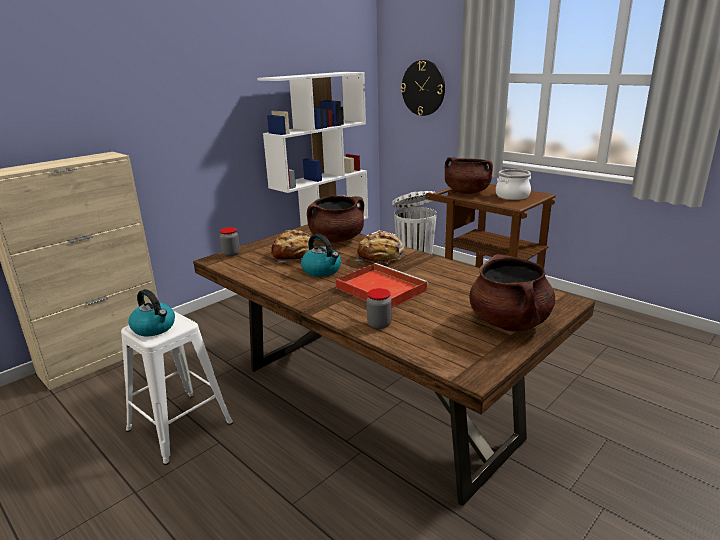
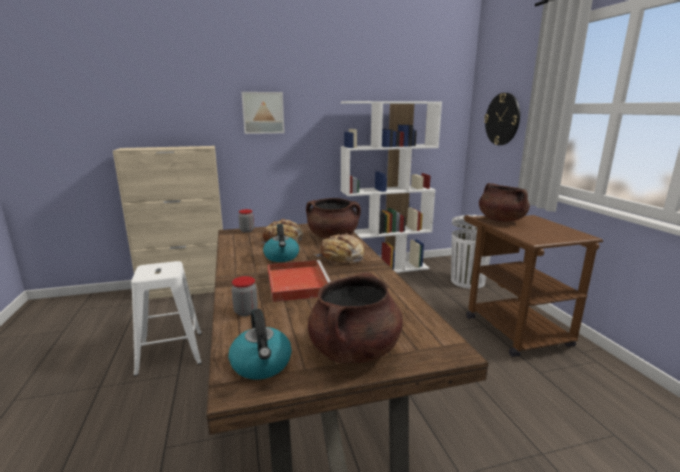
camera: 30 degrees right, 5 degrees down
(154, 328) = (153, 270): kettle -> kettle (262, 365)
(167, 100) = (263, 113): none -> picture
(512, 196) = (546, 232): cooking pot -> none

